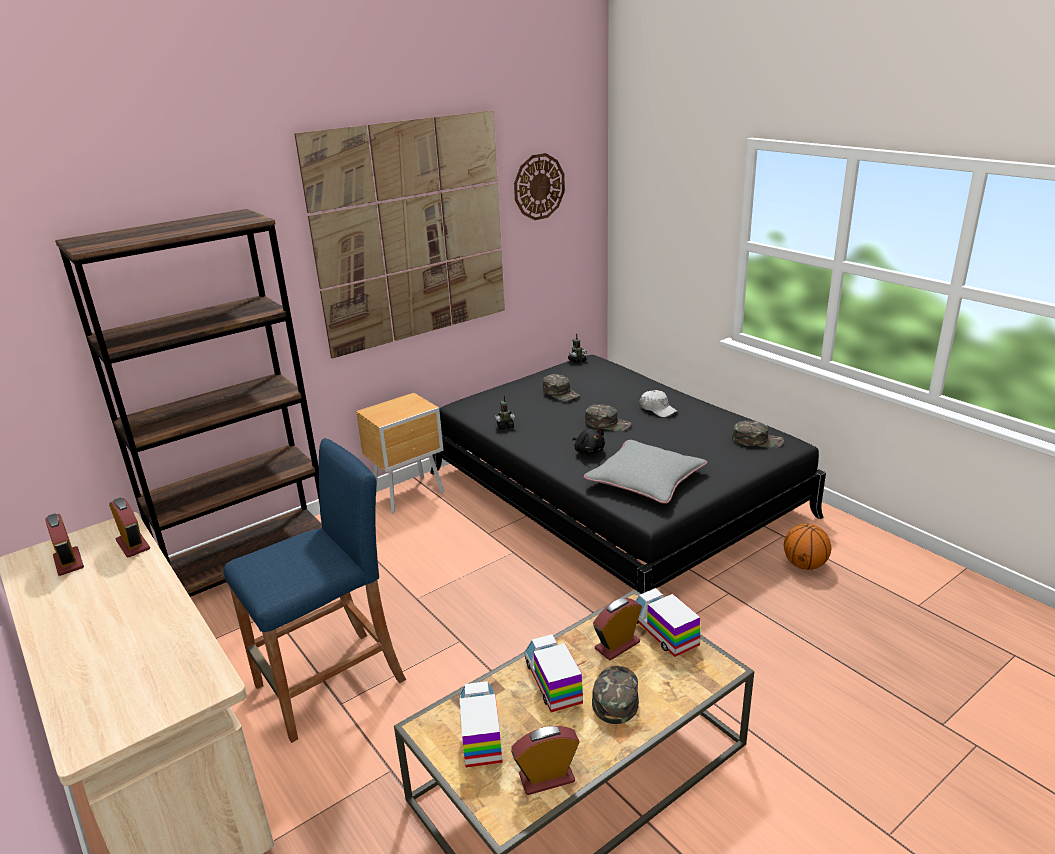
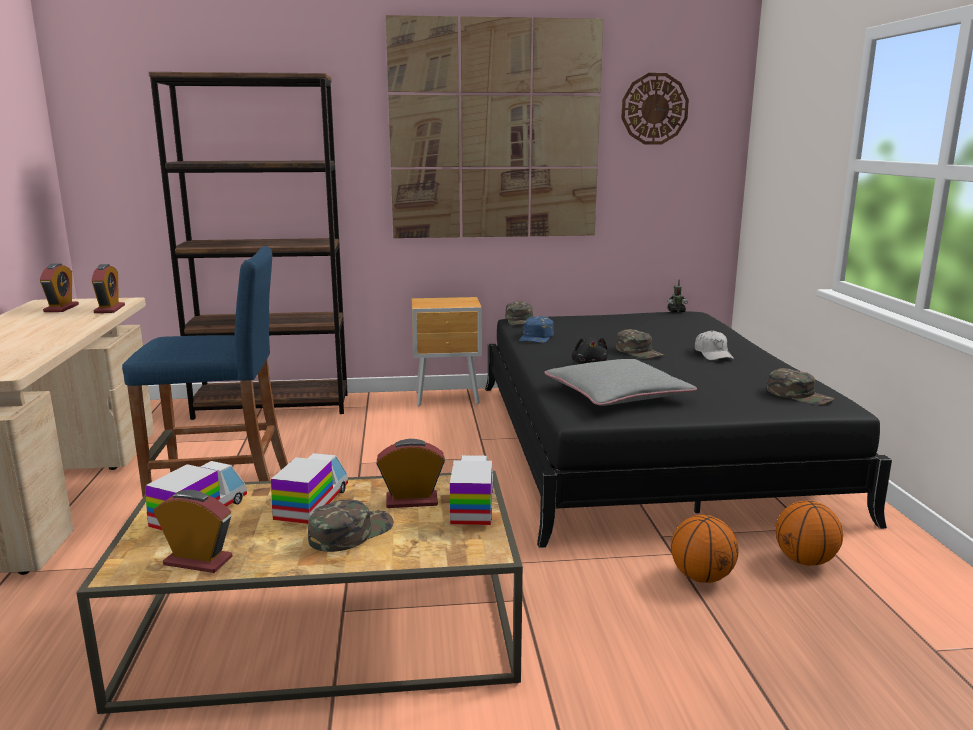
camera: 30 degrees right, 10 degrees down
(505, 426) = (536, 337): toy robot -> blue cap
(561, 393) = (624, 327): green cap -> green cap (520, 320)
(763, 606) = (701, 577): none -> basketball

